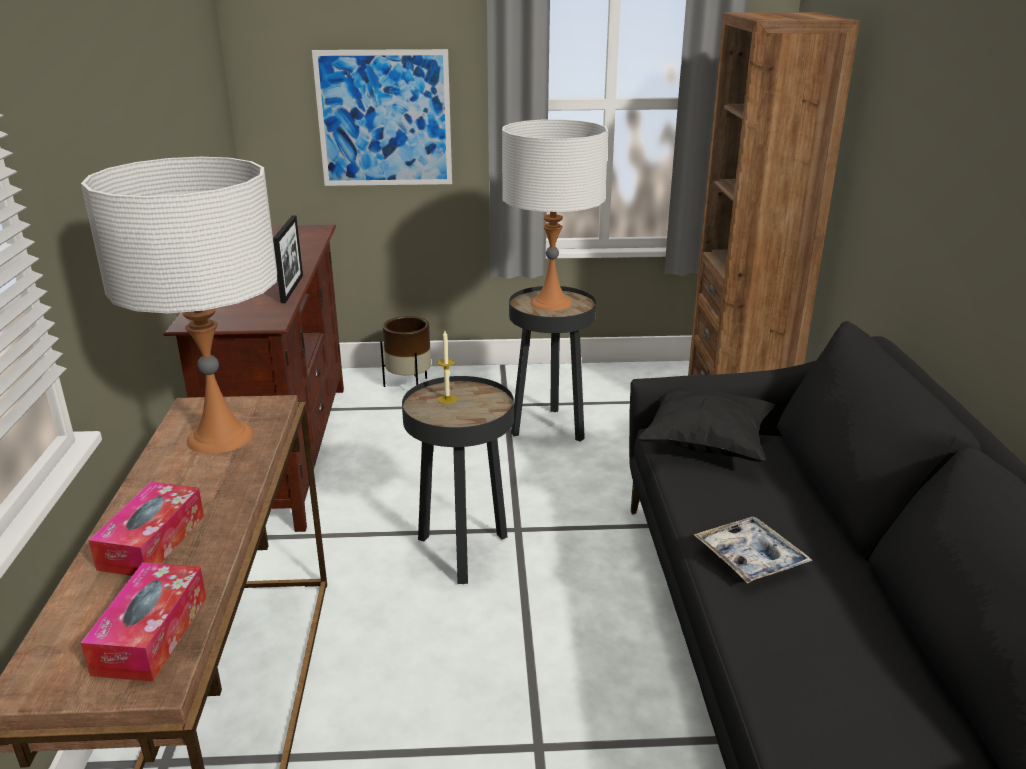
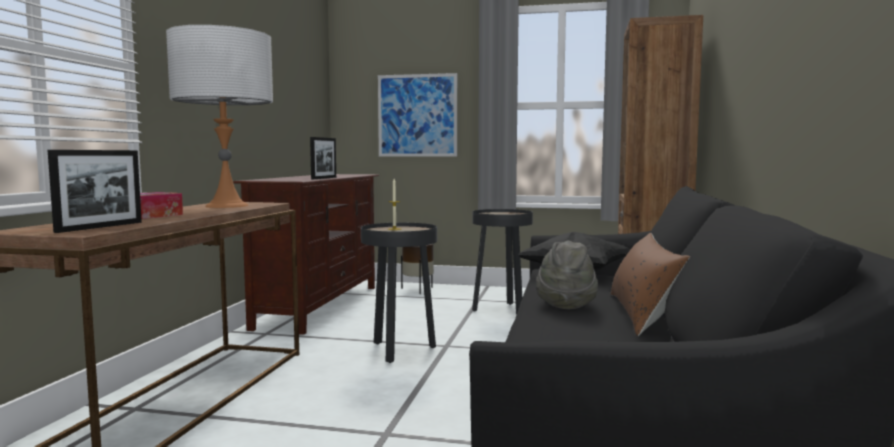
camera: 15 degrees right, 20 degrees down
(151, 634) = (100, 227): tissue box -> picture frame
(551, 303) = (502, 214): white table lamp -> none
(750, 558) = (566, 303): tray -> grey hat
(848, 568) = (643, 313): none -> brown pillow

